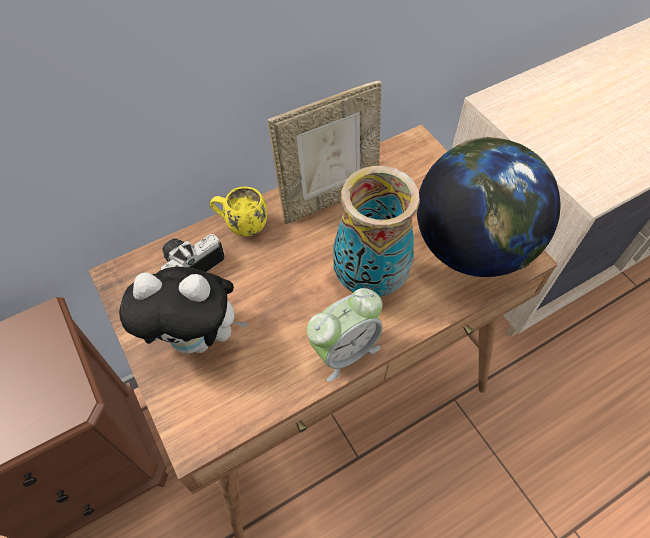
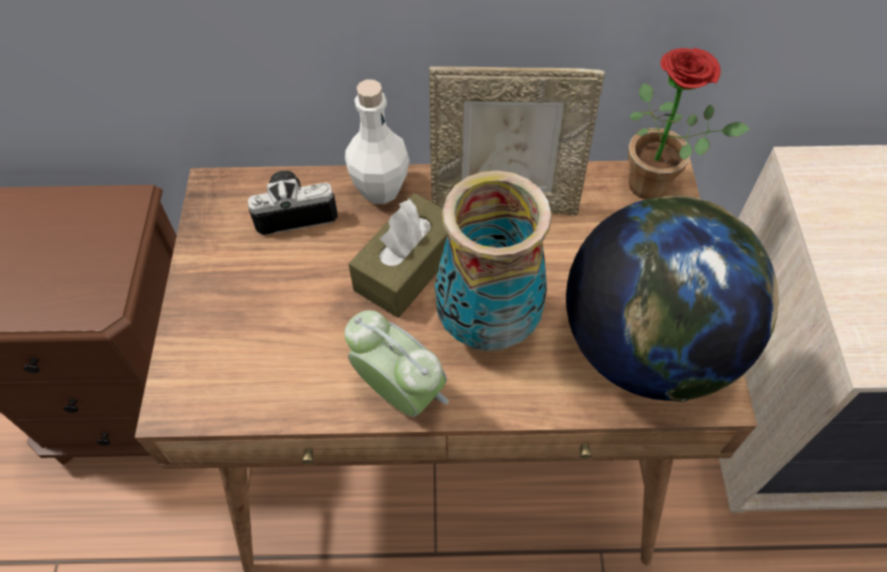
camera: 30 degrees right, 0 degrees up
(198, 338) = (251, 296): plush toy -> none
(241, 225) = (380, 190): yellow mug -> white bottle
(294, 268) = (407, 267): none -> brown tissue box
(344, 351) = (400, 393): alarm clock -> alarm clock turned 135 degrees counterclockwise
(413, 148) = (657, 185): none -> potted plant

